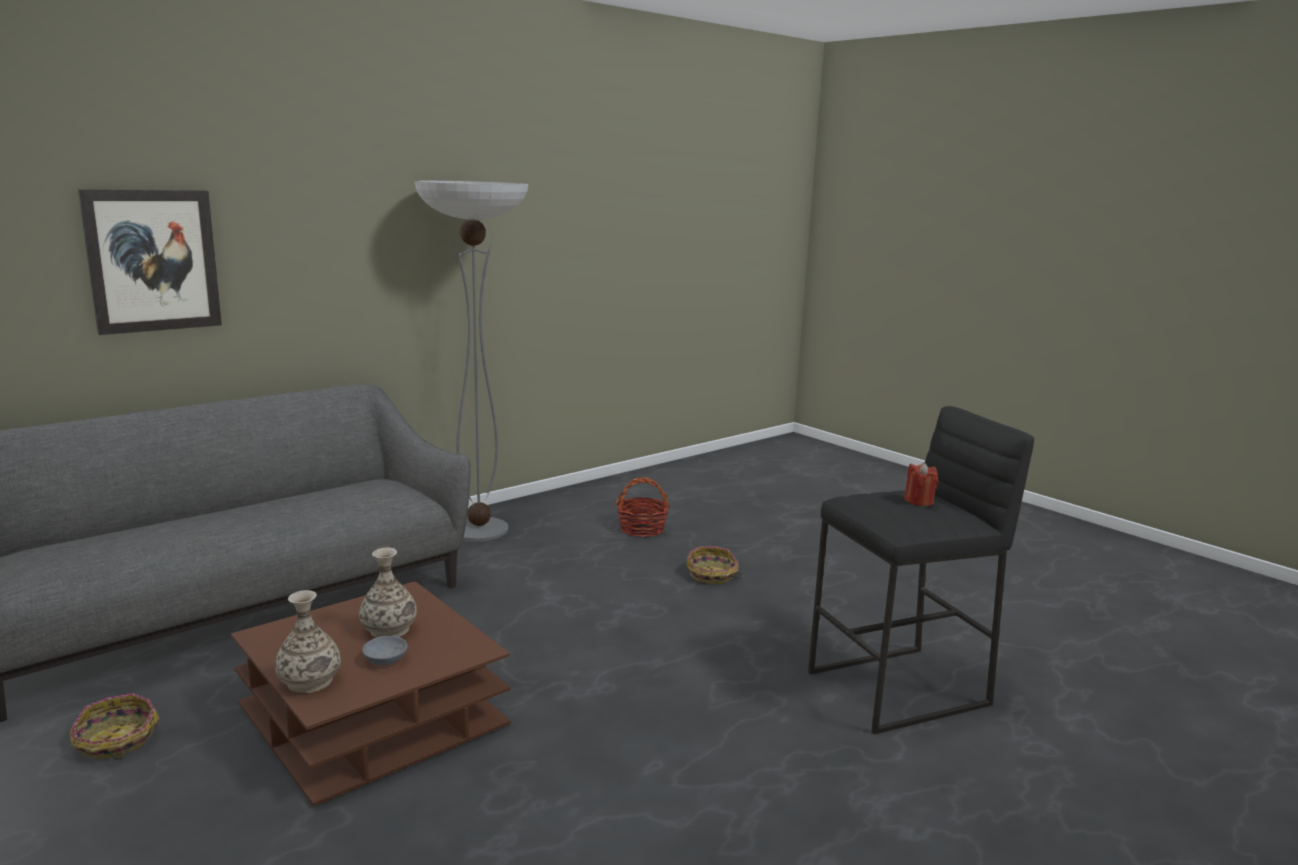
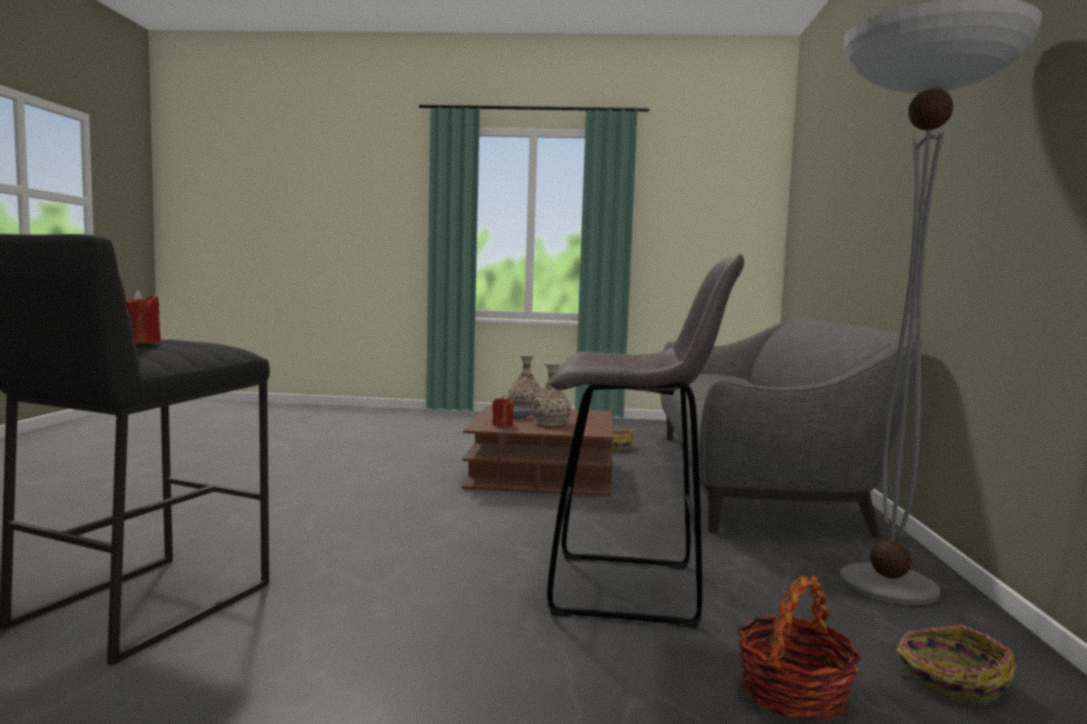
camera: 135 degrees right, 10 degrees down
(153, 260) = (863, 199): picture -> none
(446, 646) = (502, 425): none -> red candle
(603, 579) = (630, 589): none -> grey stool
(712, 575) = (531, 654): basket -> basket (950, 680)

